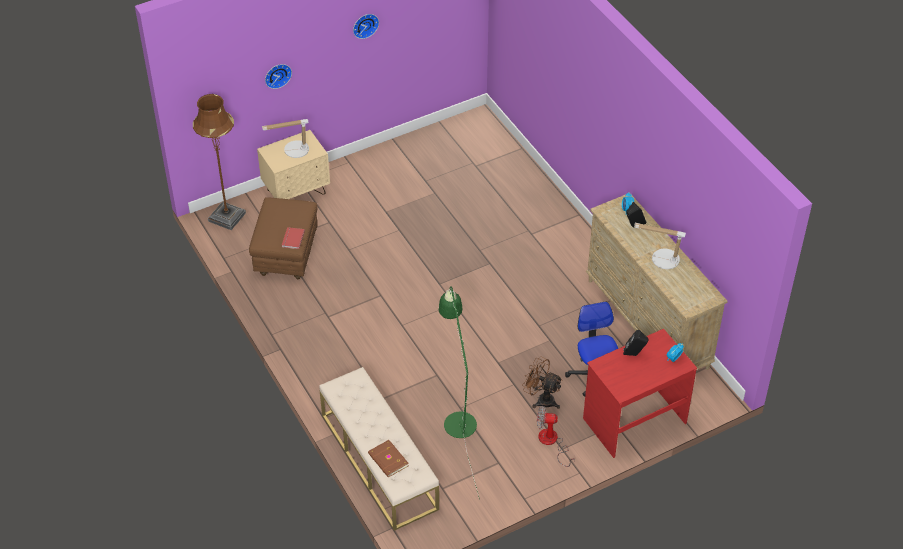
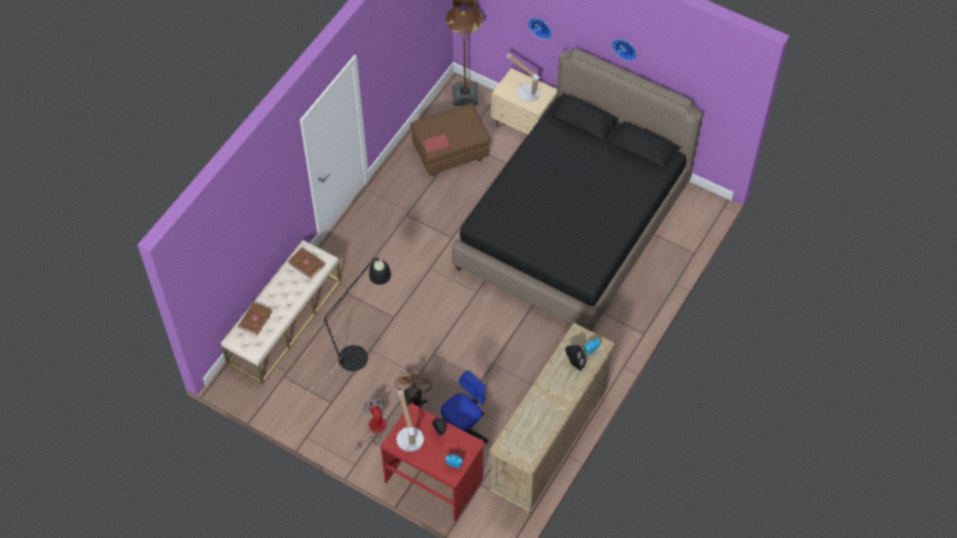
camera: 60 degrees right, 10 degrees up
(352, 392) = (307, 263): none -> brown book
(434, 209) = (573, 226): none -> black bed
(458, 417) = (359, 353): green floor lamp -> black floor lamp
(661, 259) = (548, 402): table lamp -> table lamp (409, 436)

